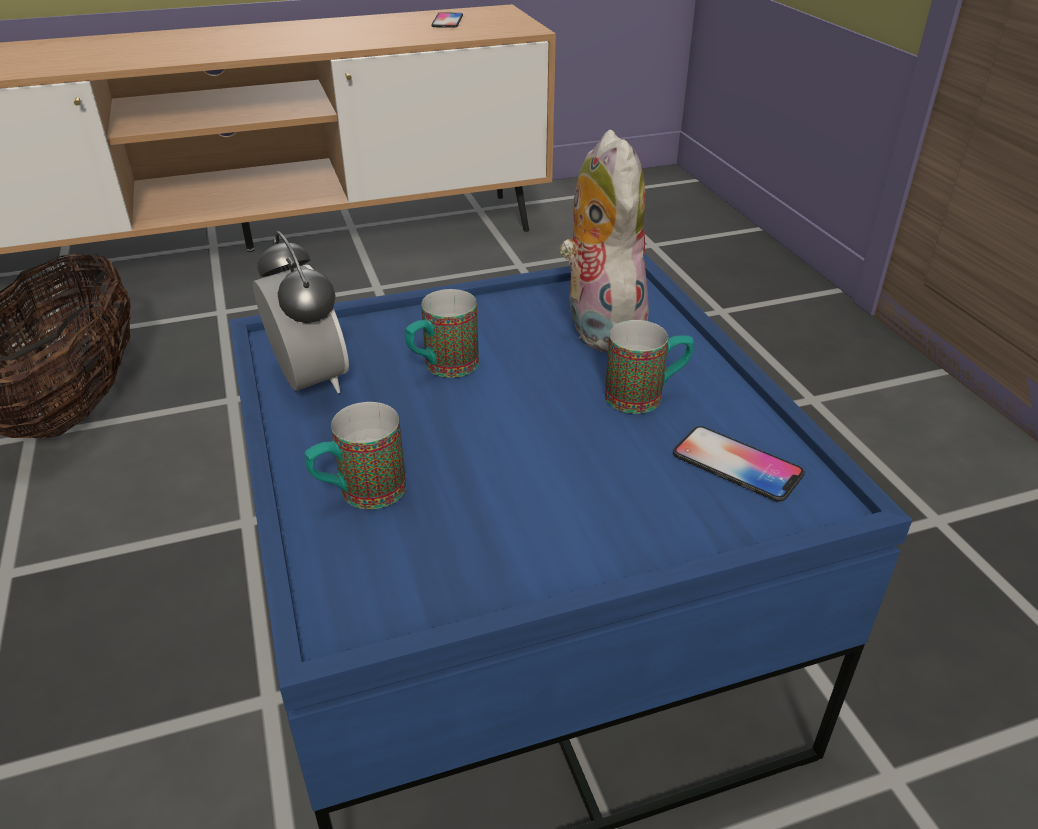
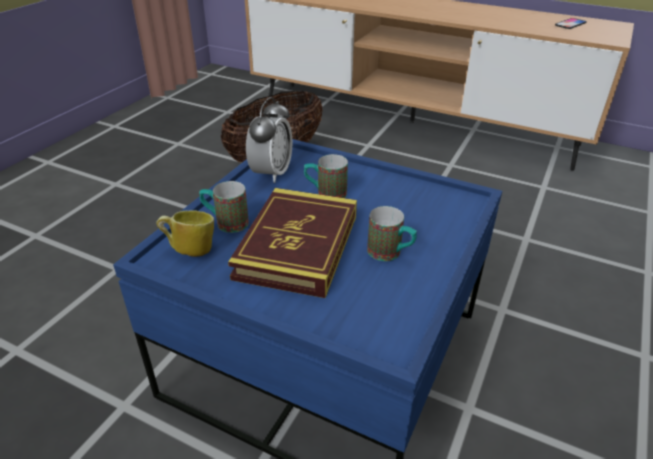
camera: 45 degrees right, 0 degrees up
(371, 570) = (190, 250): none -> mug
(522, 459) = (298, 246): none -> book
(598, 327) = (420, 213): plush toy -> none
(736, 465) = (380, 306): phone -> none

